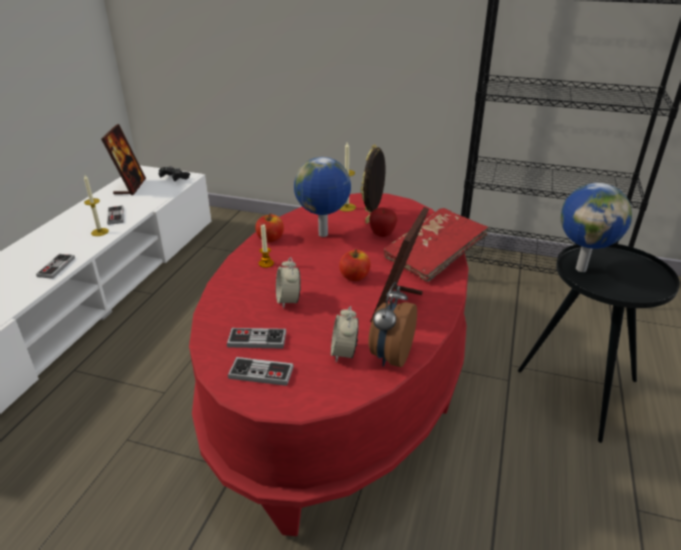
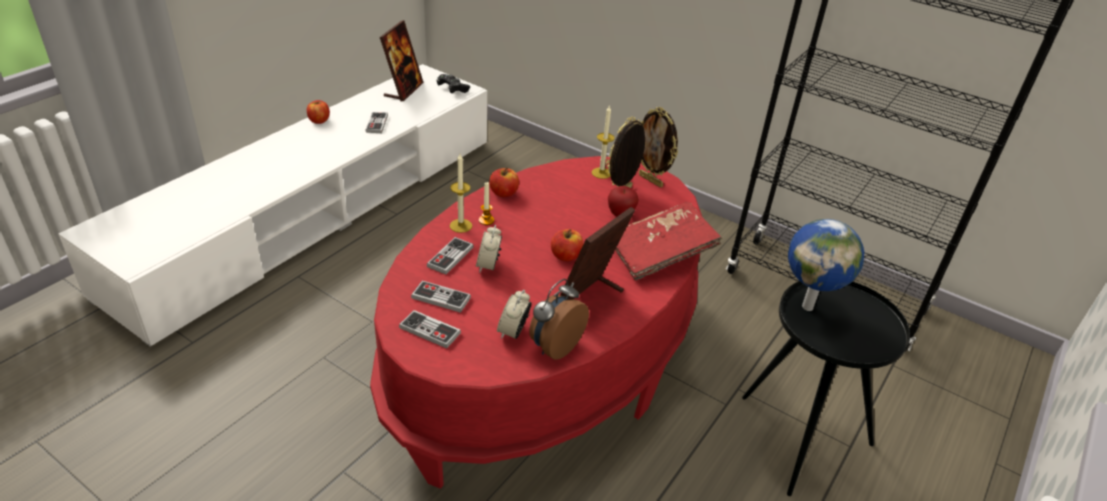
camera: 15 degrees right, 5 degrees up
(56, 267) = (302, 170): game controller -> game controller (450, 257)
(58, 223) = (319, 121): none -> apple
(99, 232) = (355, 139): candle -> candle (460, 225)
(323, 235) = (559, 201): globe -> none
(391, 205) = (651, 180): none -> picture frame

